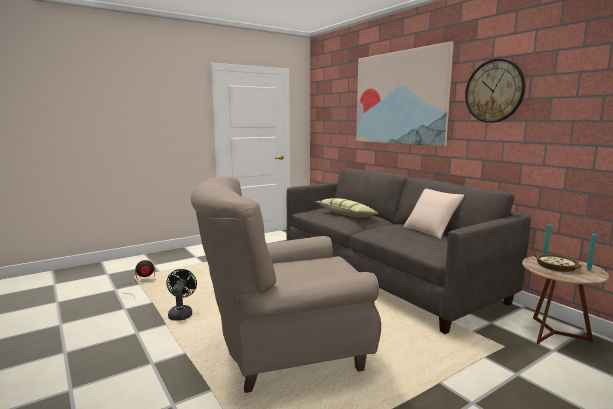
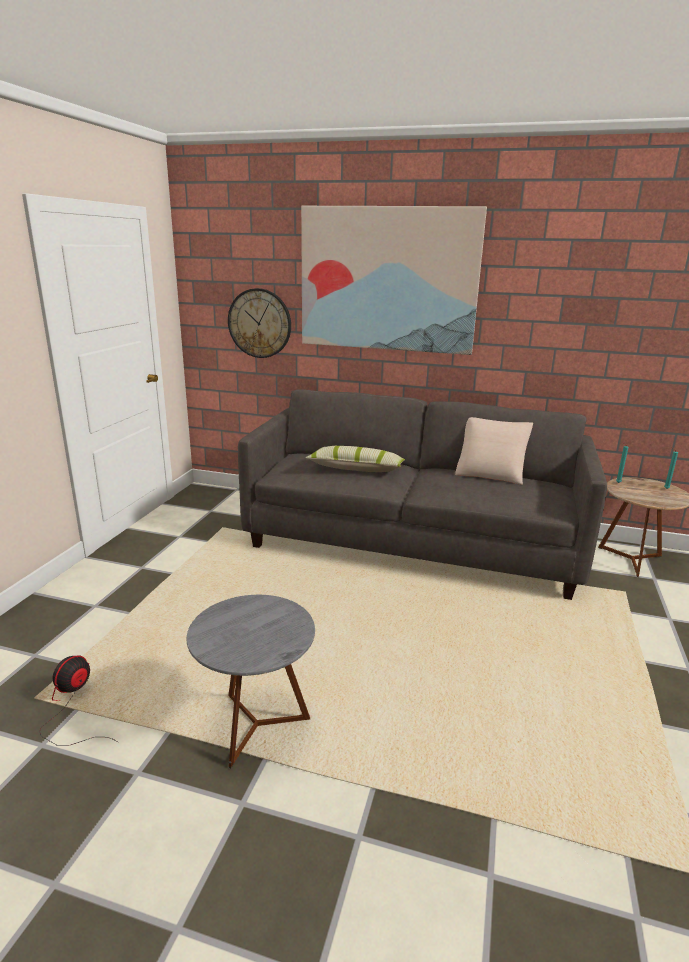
camera: 40 degrees left, 10 degrees up
(181, 313) = (256, 726): black fan -> grey side table
(284, 350) = (475, 705): beige armchair -> none
(494, 91) = (547, 284): wall clock -> wall clock (259, 323)
(556, 266) = (643, 491): bowl -> none

